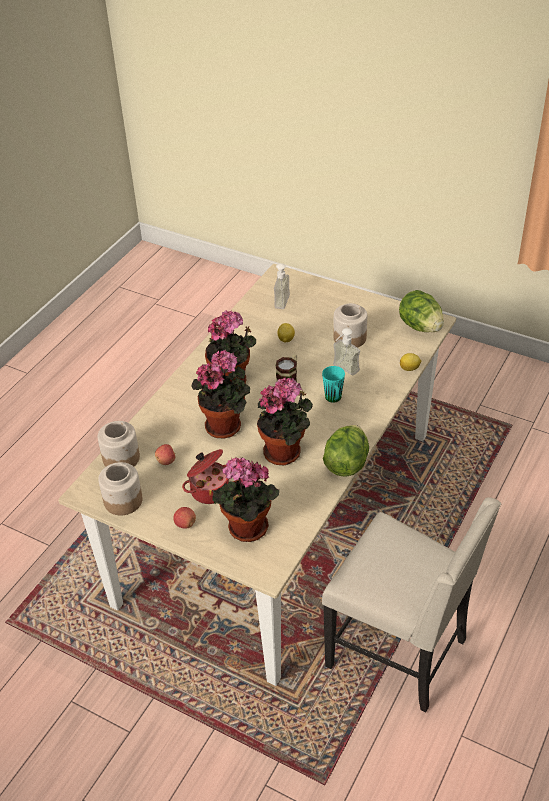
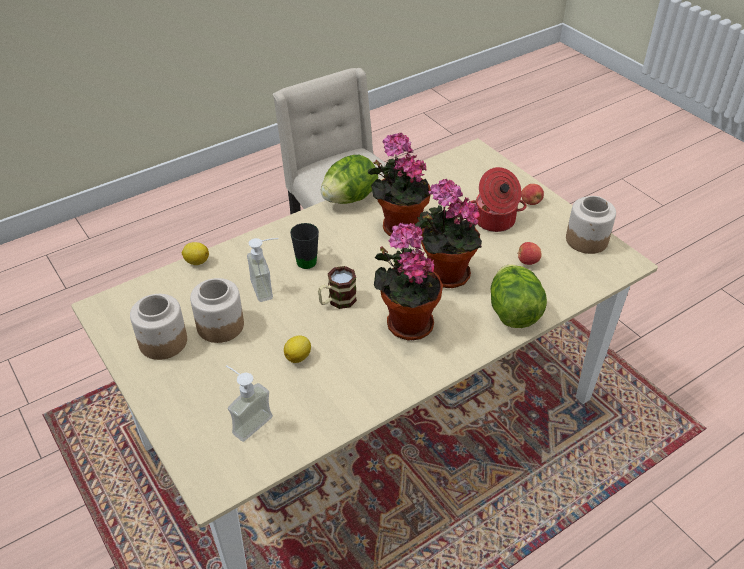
camera: 155 degrees left, 0 degrees up
(121, 458) = (577, 282): jar -> jar (162, 342)
(246, 530) = (477, 181): potted plant -> none
(334, 400) = (308, 258): turquoise mug -> black mug
(420, 326) = (125, 306): lettuce -> lettuce (513, 313)

